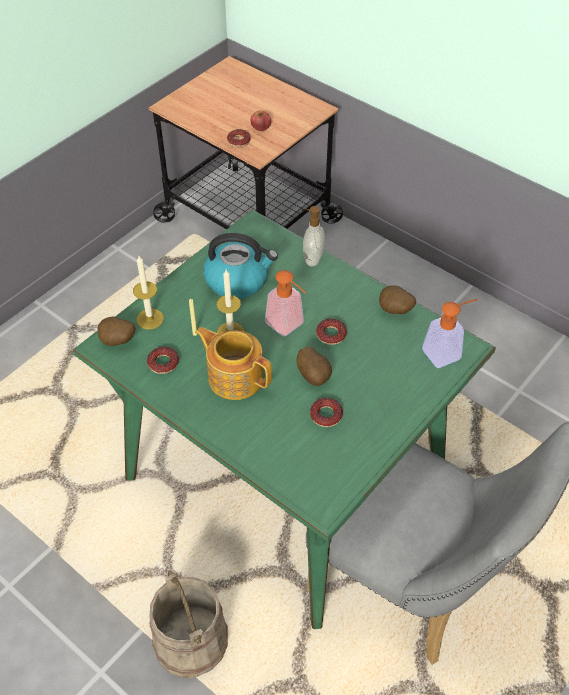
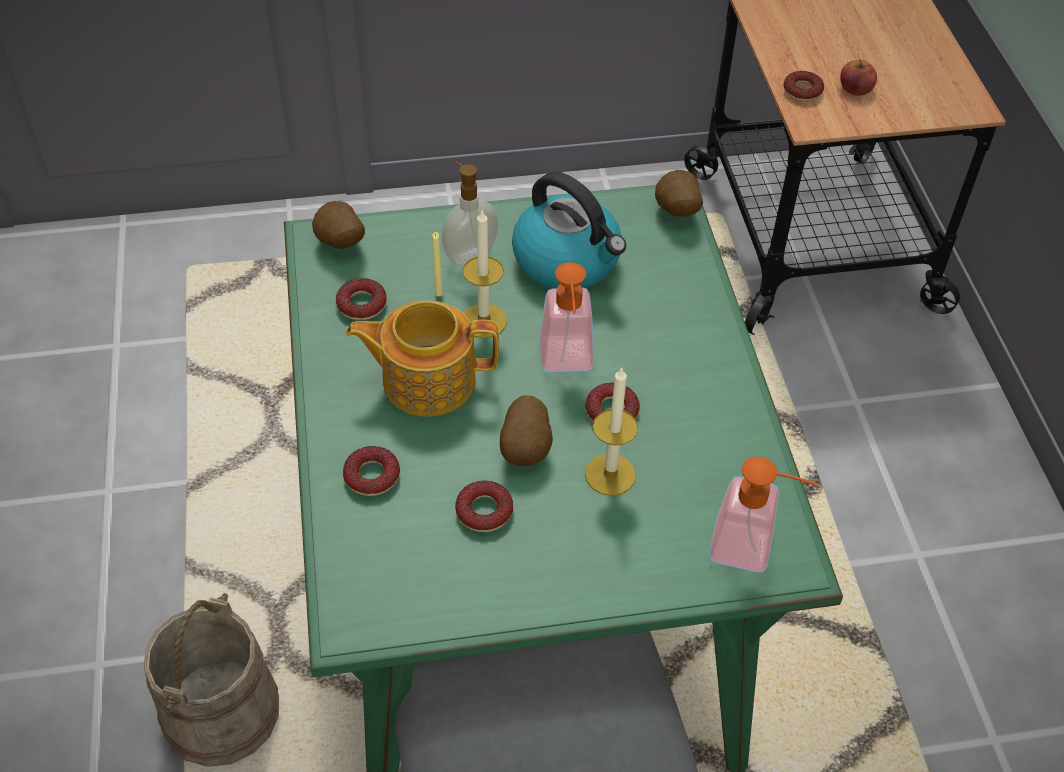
camera: 40 degrees right, 0 degrees up
(150, 319) = (407, 240): candle -> candle (610, 474)
(235, 376) = (426, 380): teapot -> teapot turned 75 degrees counterclockwise
(260, 436) = (372, 476): none -> donut
(312, 258) = (700, 294): soap dispenser -> soap dispenser (469, 255)
(394, 311) = (739, 440): potato -> potato (675, 212)

